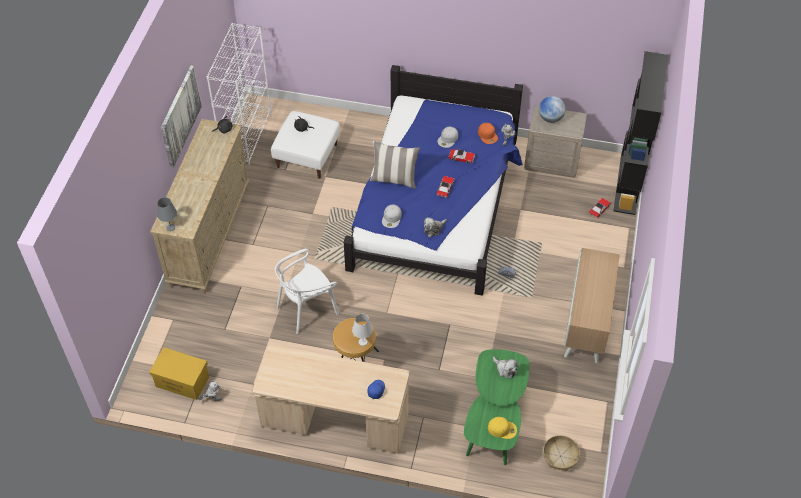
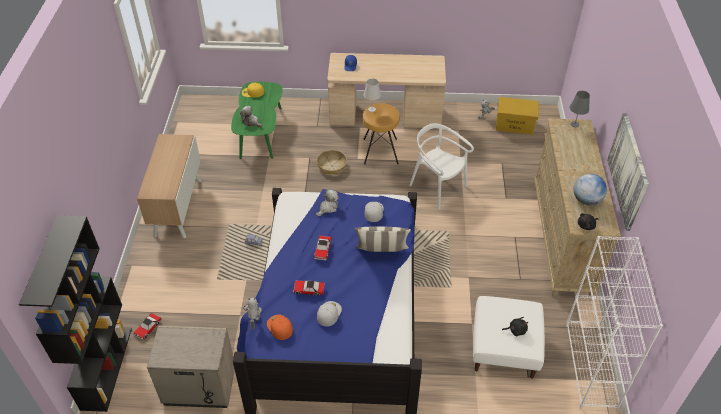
camera: 170 degrees right, 5 degrees down
(307, 309) = (437, 187): white chair -> white chair turned 90 degrees counterclockwise
(550, 118) = (197, 351): globe -> globe (586, 200)
(560, 456) = (209, 116): basket -> basket (331, 166)

